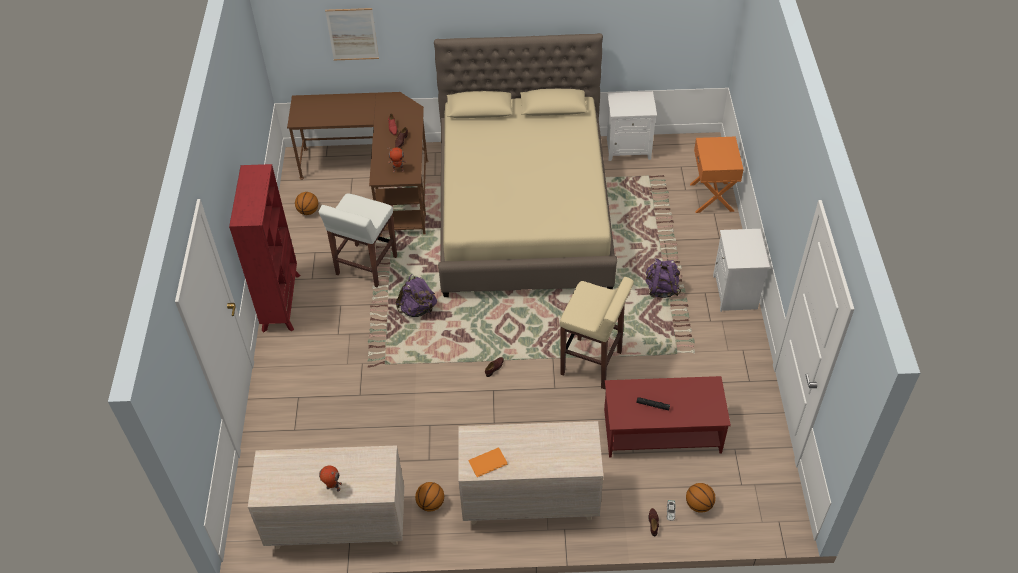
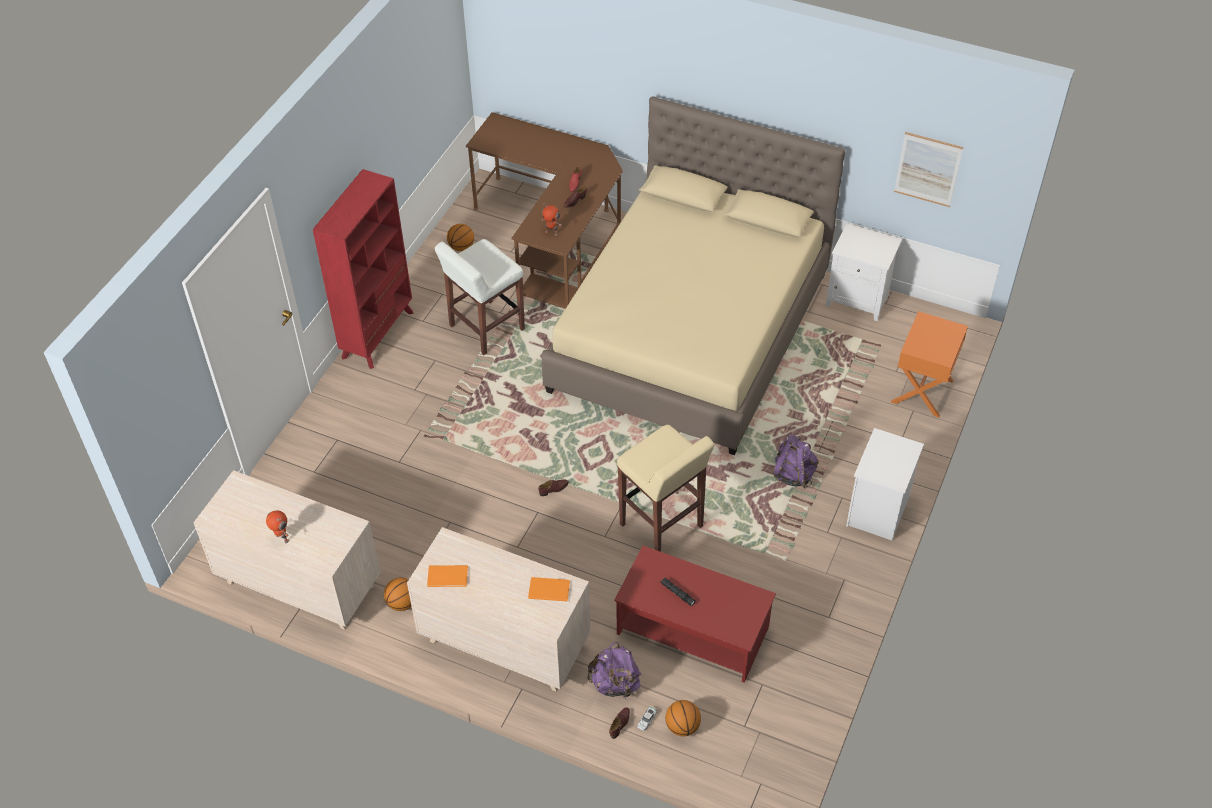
camera: 25 degrees right, 0 degrees up
(352, 34) = (564, 63): picture -> picture (928, 169)
(417, 309) = (511, 394): purple backpack -> purple backpack (615, 684)
(571, 439) = (548, 589): none -> orange book

